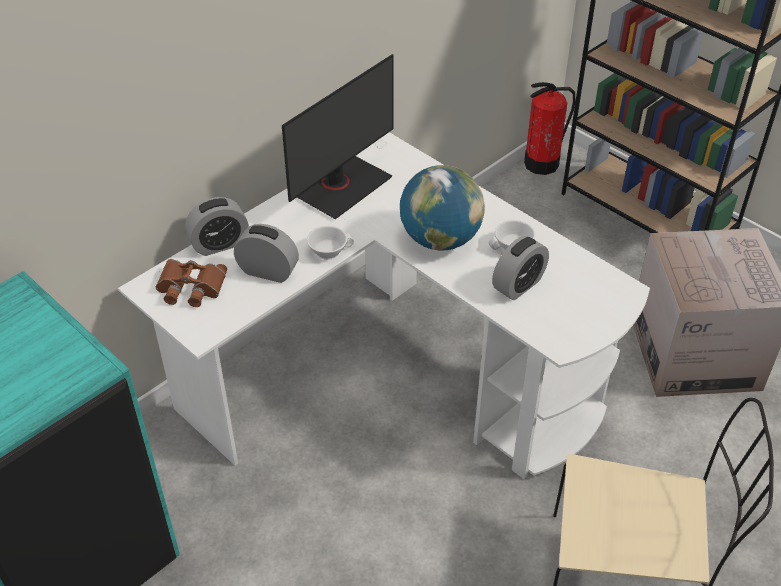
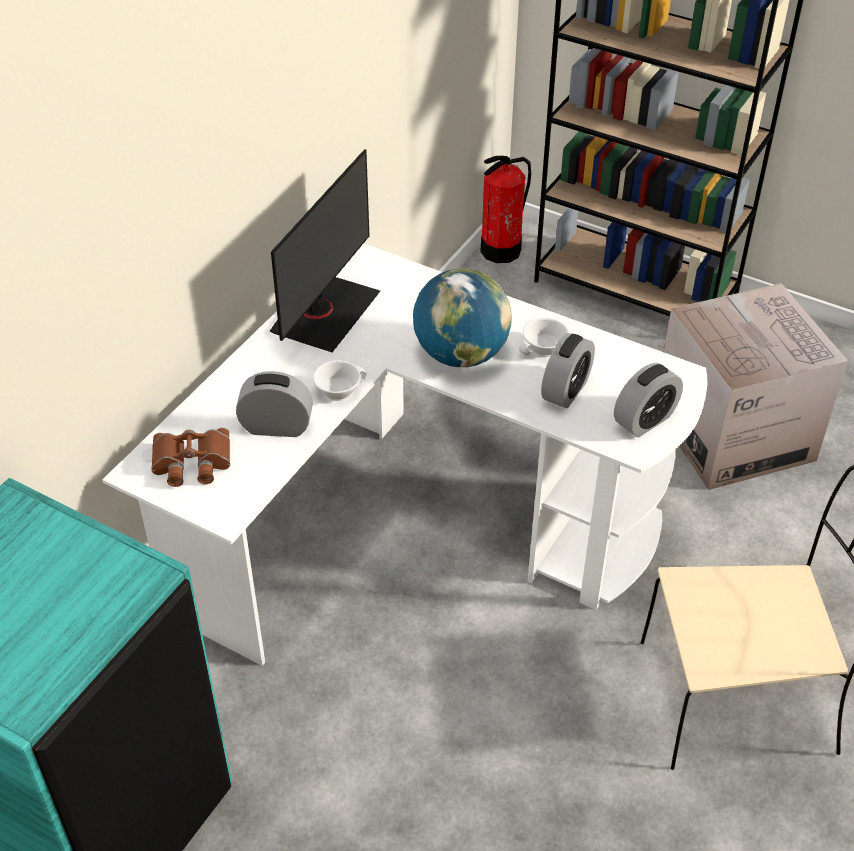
camera: 15 degrees left, 0 degrees up
(219, 244) = (206, 405): alarm clock -> alarm clock (645, 420)

